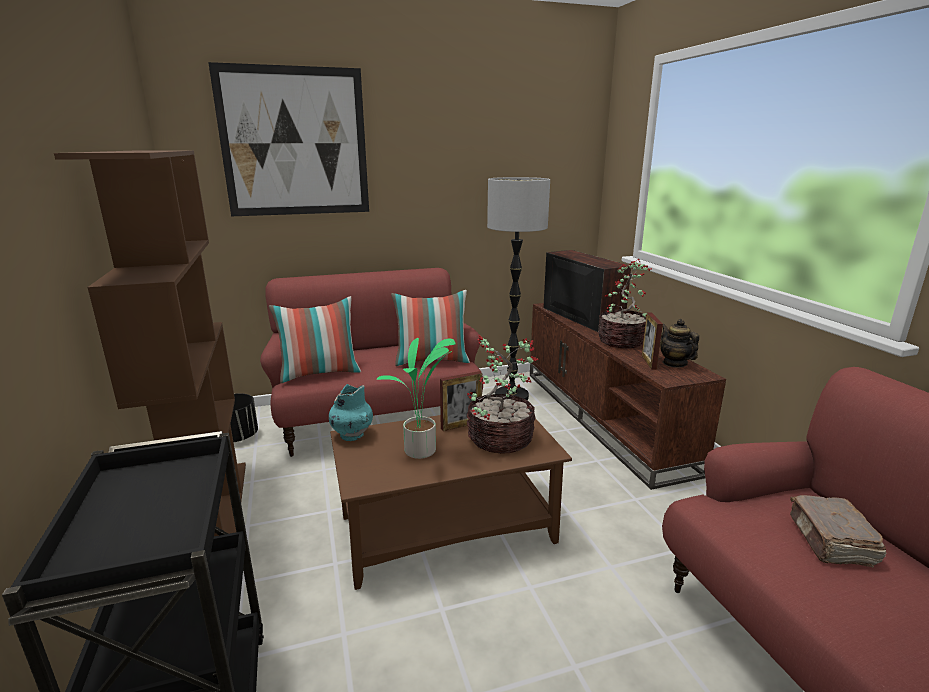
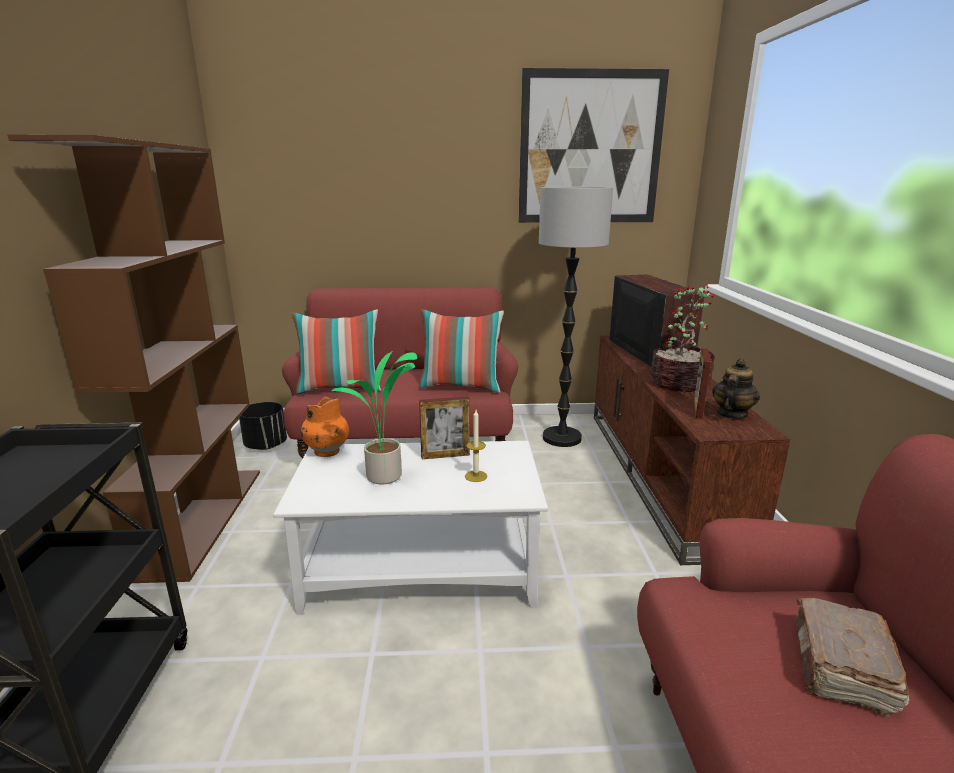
camera: 15 degrees right, 0 degrees up
(295, 143) = (342, 148): picture -> picture (590, 149)
(351, 435) = (326, 451): turquoise vase -> orange vase
(448, 528) = (422, 568): brown coffee table -> white coffee table
(498, 439) = (476, 476): potted plant -> candle
(674, 363) = (731, 414): teapot -> teapot turned 45 degrees clockwise

